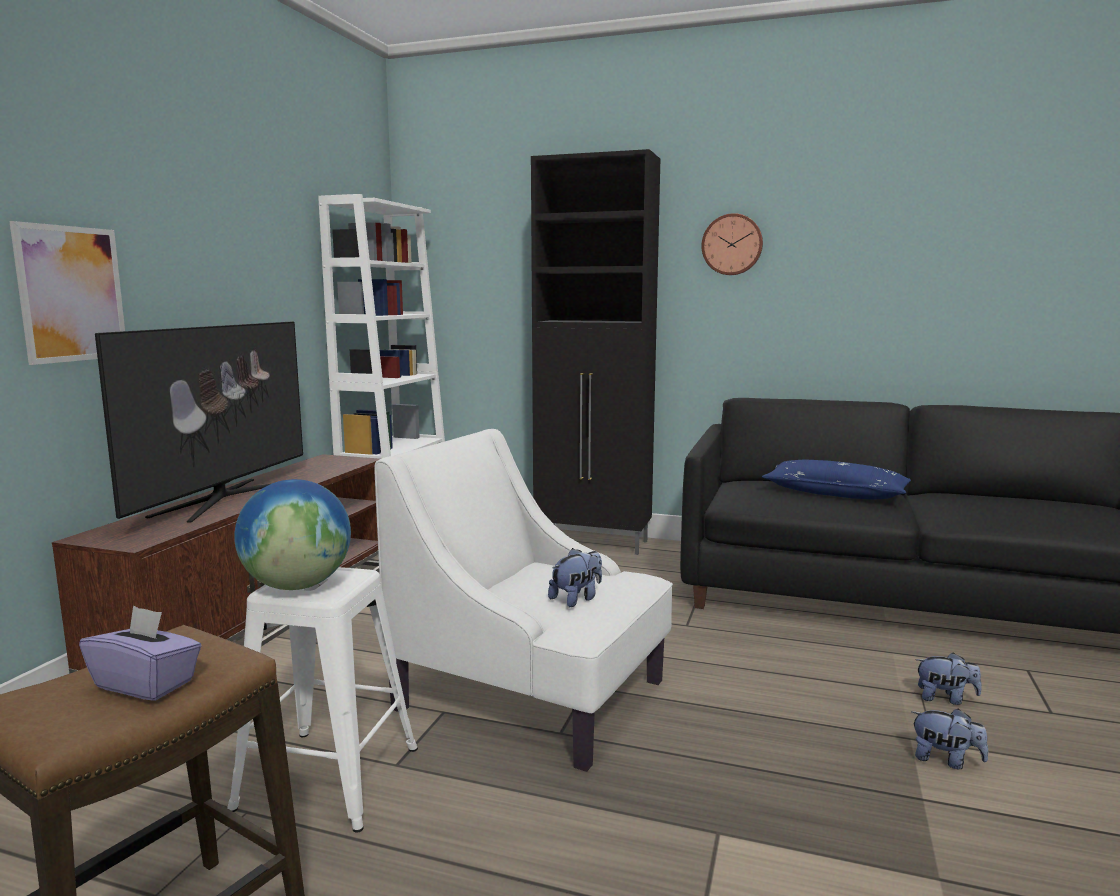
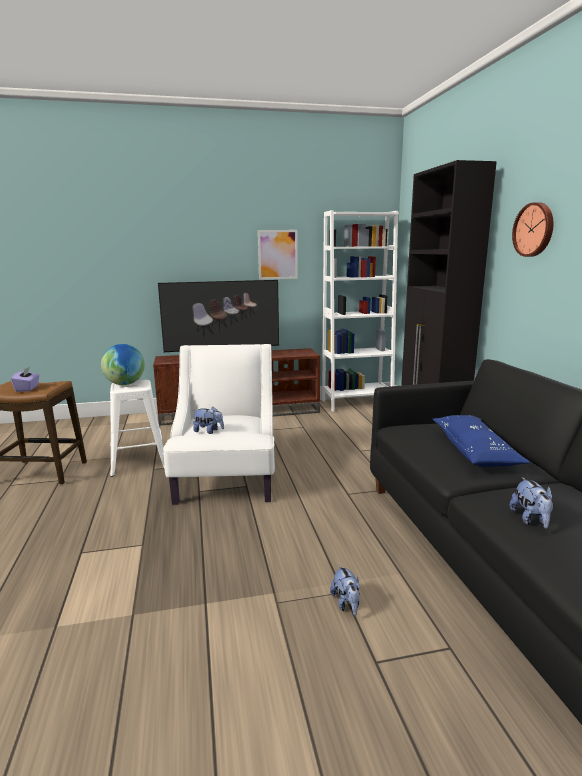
camera: 60 degrees right, 5 degrees up
(72, 294) = (172, 267): picture -> picture (277, 254)
(946, 760) = (256, 609): plush toy -> plush toy (531, 520)

